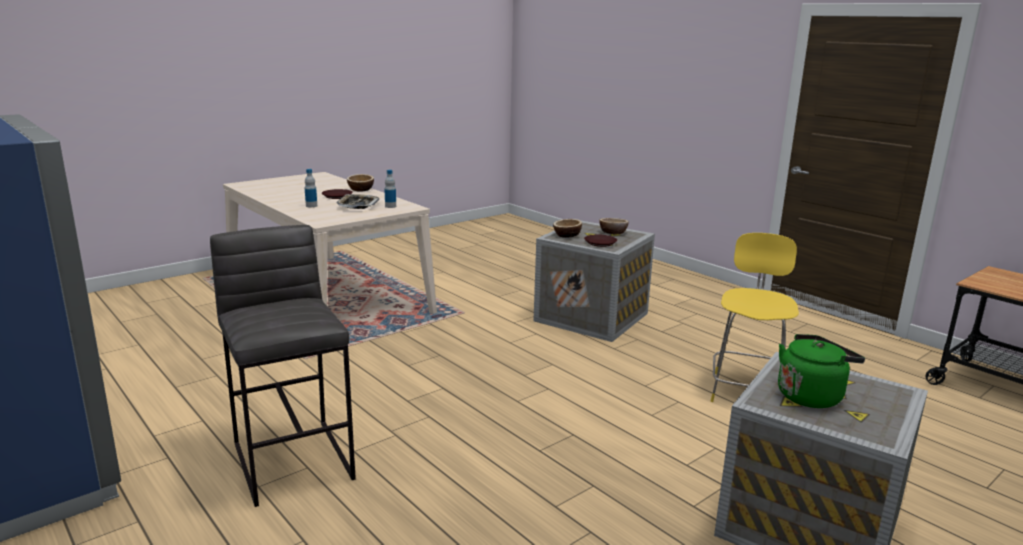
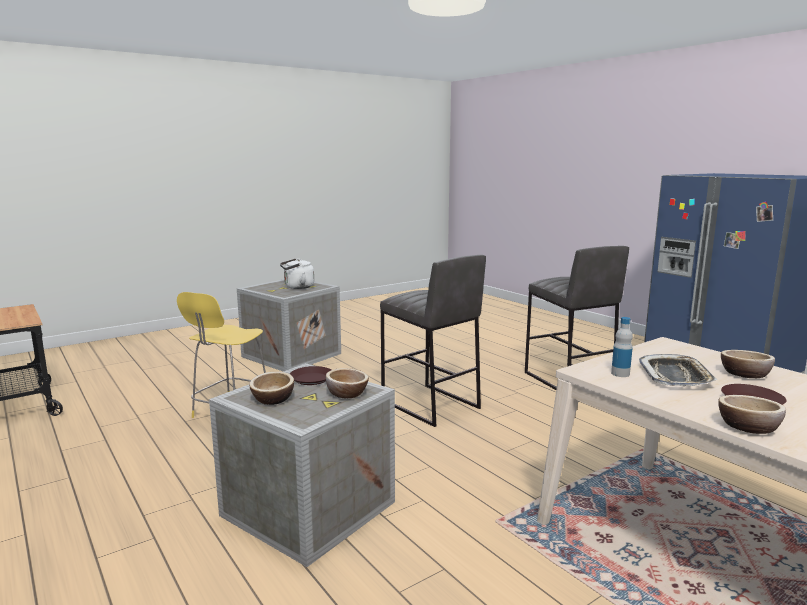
camera: 175 degrees left, 5 degrees down
(311, 206) = (745, 375): bottle -> bowl
(515, 406) = (430, 405): none -> grey stool
(811, 396) = (297, 287): green kettle -> white kettle

